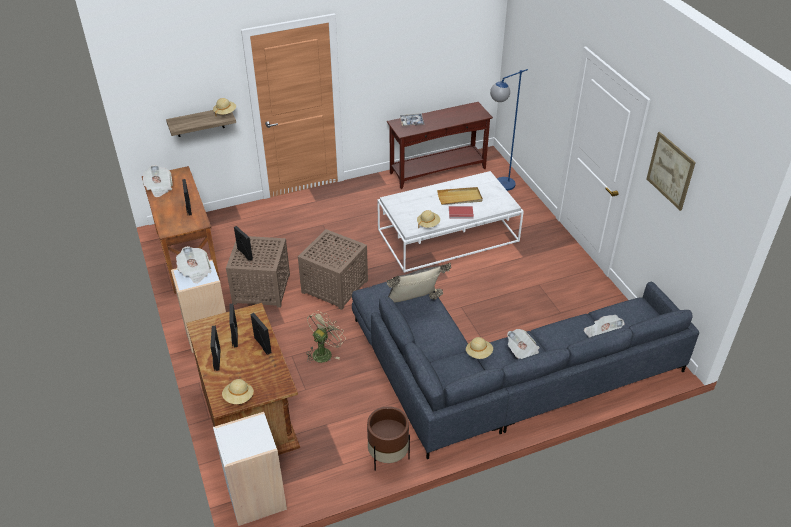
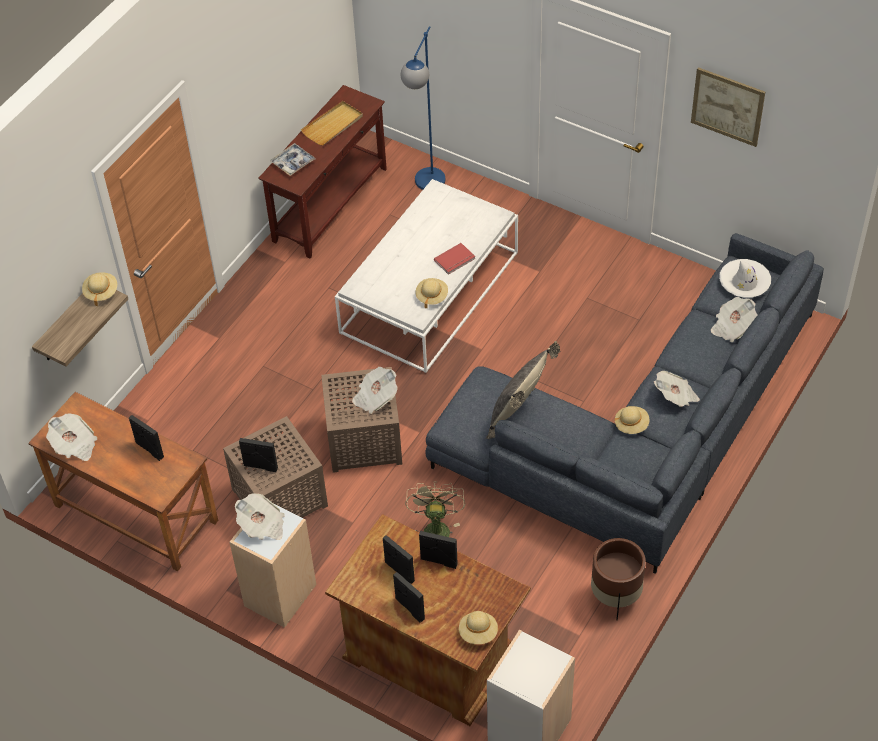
camera: 35 degrees left, 10 degrees up
(341, 254) = (375, 397): none -> newspaper
(460, 198) = (433, 238): beige tray -> beige tray (333, 125)
(635, 315) = (744, 282): none -> white hat

